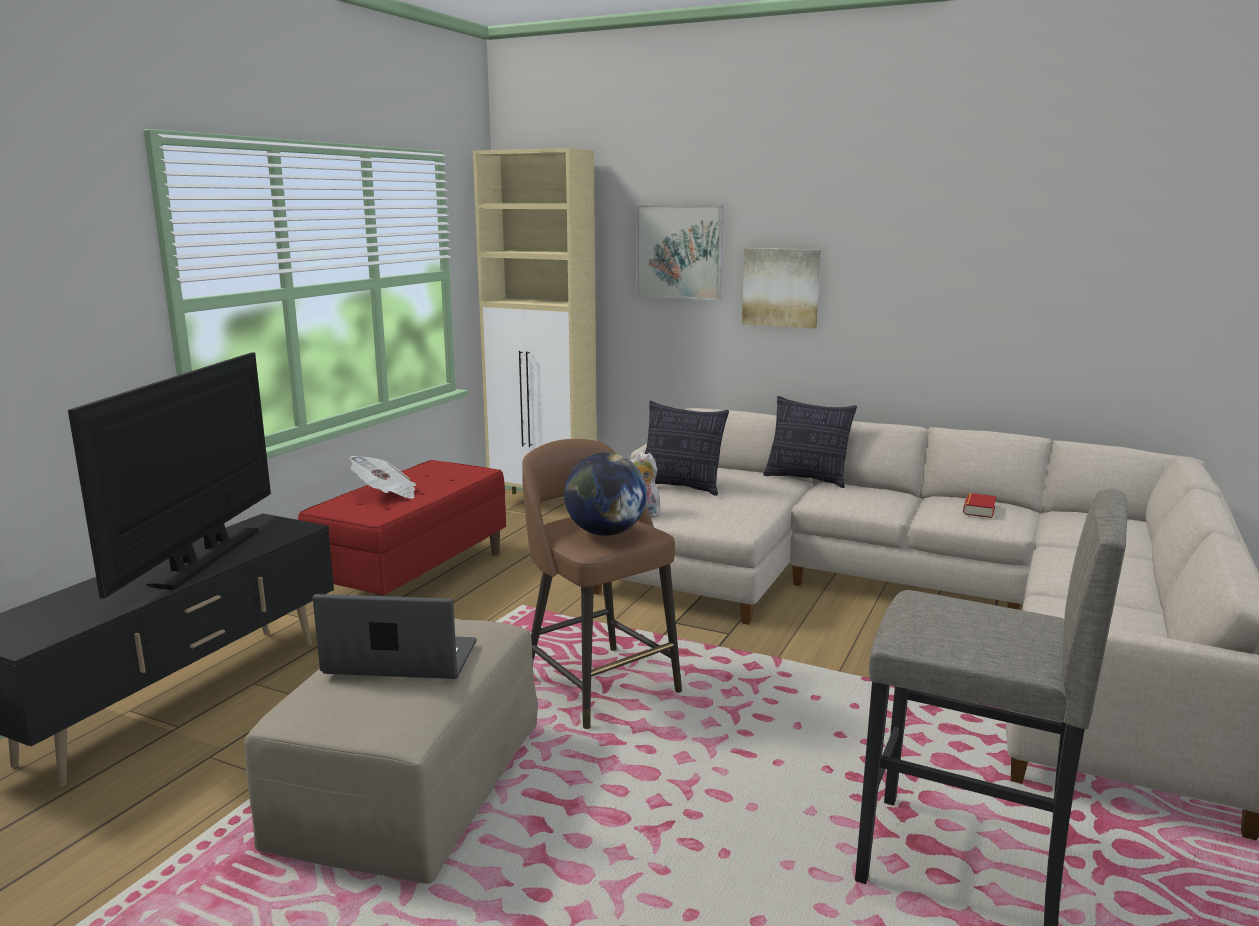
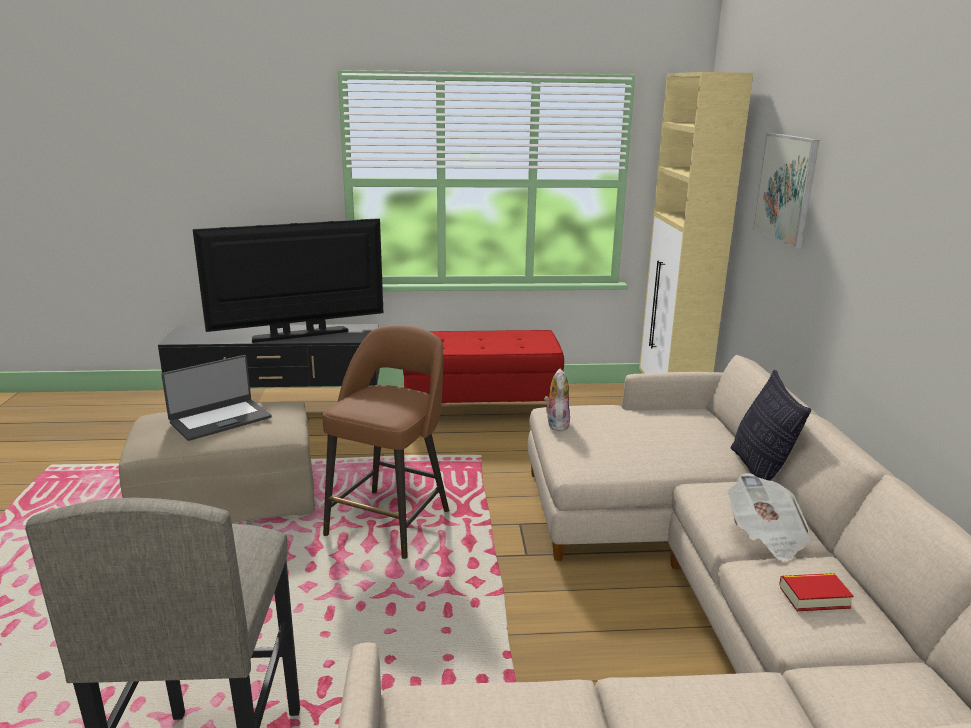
camera: 60 degrees right, 5 degrees up
(386, 494) = (463, 339): newspaper -> newspaper (766, 536)
(400, 660) = (220, 419): laptop -> laptop turned 75 degrees clockwise
(605, 533) = (372, 404): globe -> none
(681, 487) = (629, 420): pillow -> none
(781, 287) = (841, 247): picture -> none

